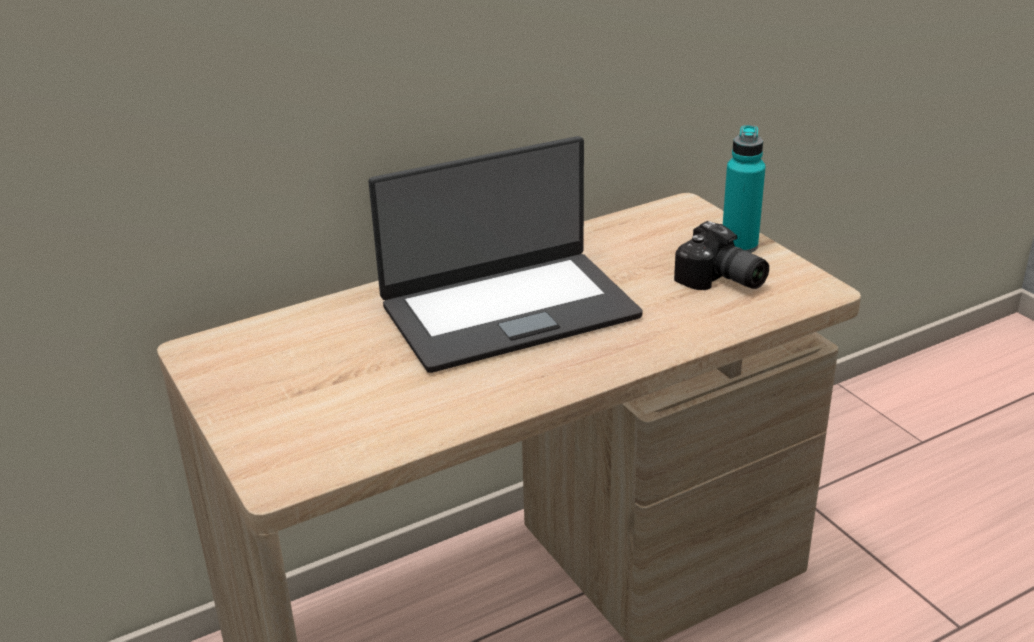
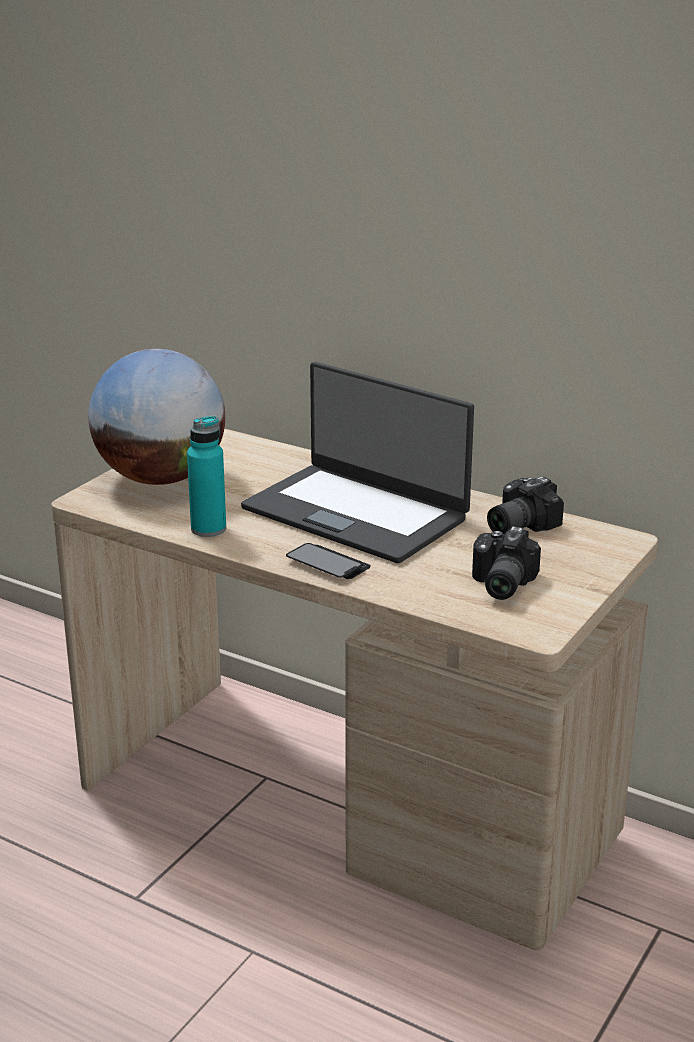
camera: 60 degrees right, 5 degrees down
(284, 408) = (161, 478): none -> globe
(607, 356) = (328, 564): none -> phone
(613, 241) = (516, 525): none -> camera
(739, 245) = (577, 579): turquoise bottle -> turquoise bottle (208, 529)

